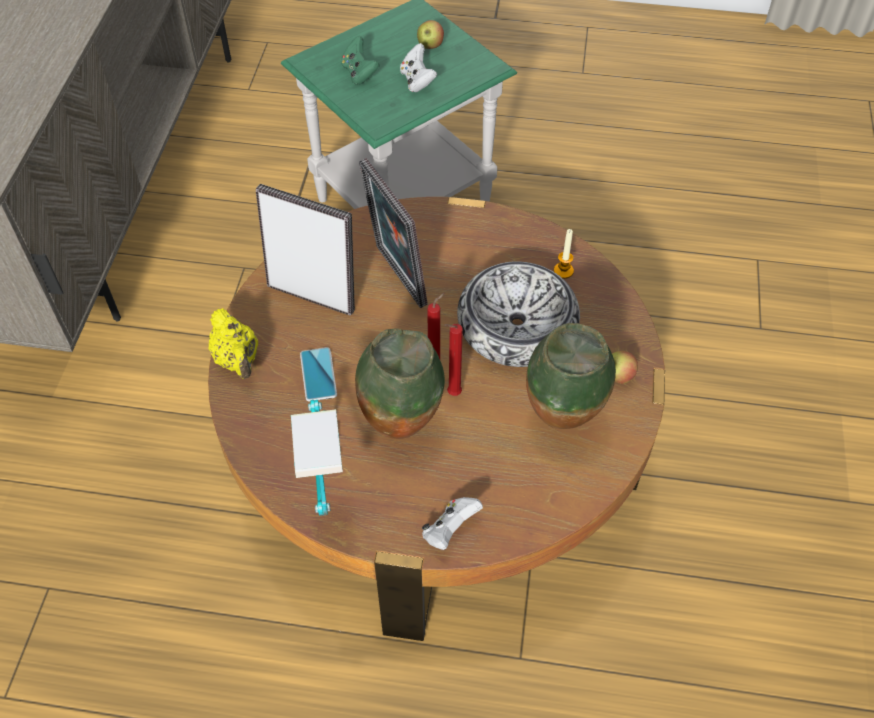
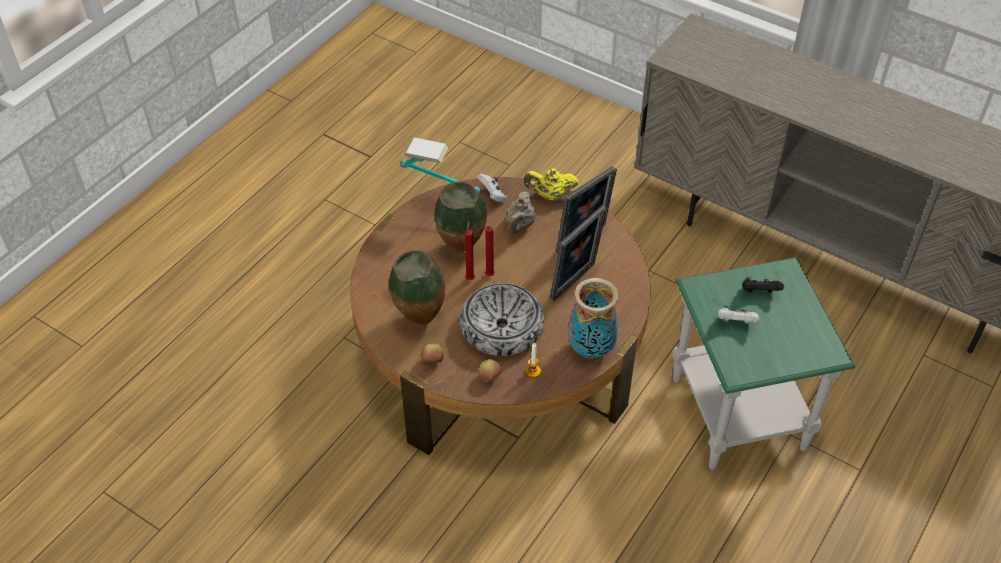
camera: 115 degrees right, 5 degrees down
(318, 374) = (519, 225): phone -> beige teapot
(359, 73) = (759, 293): green game controller -> black game controller
(396, 277) = (575, 283): picture frame -> picture frame turned 135 degrees clockwise
(430, 46) = (777, 345): apple -> apple (490, 377)
(449, 530) = (386, 246): white game controller -> white game controller (493, 195)
(494, 229) = (591, 349): none -> vase

